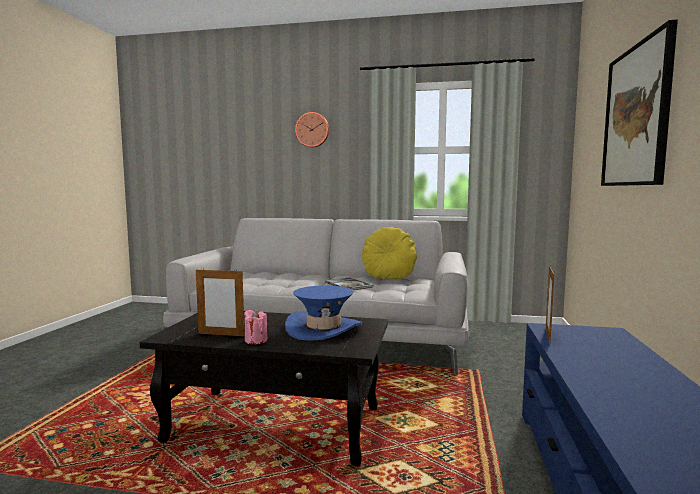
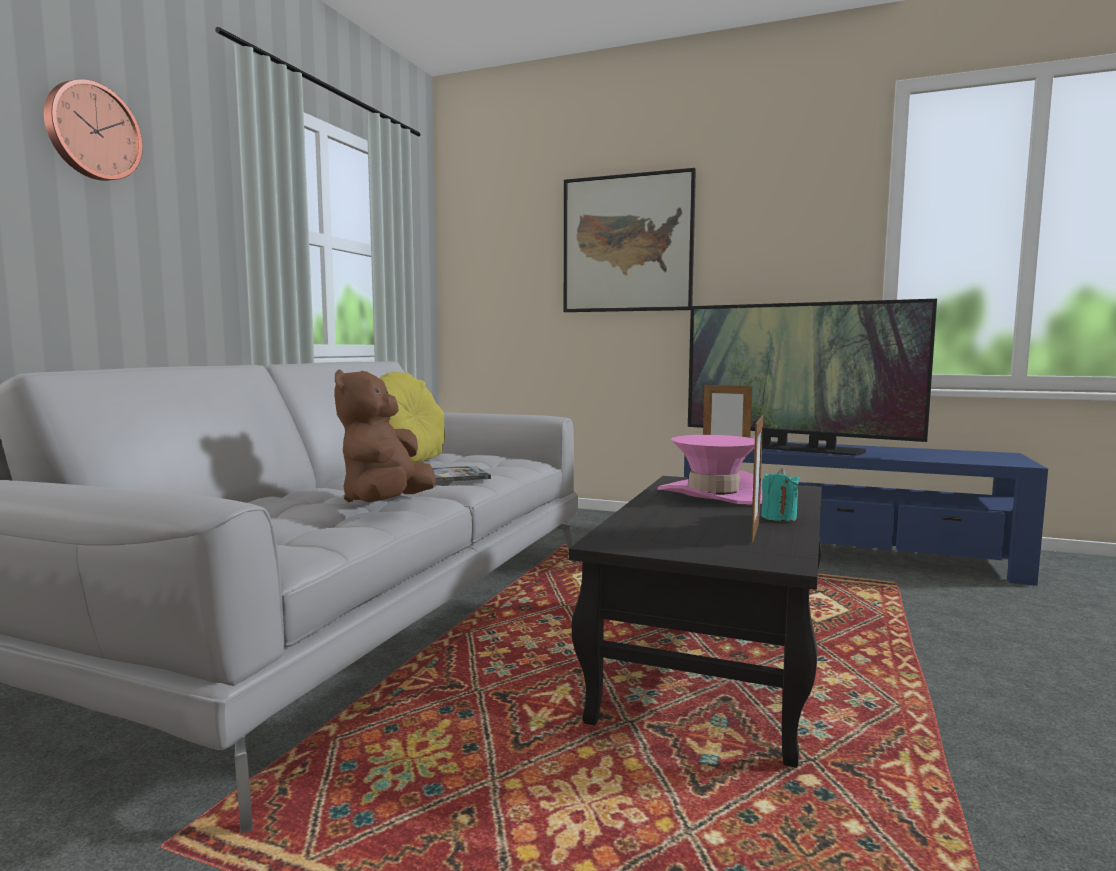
camera: 80 degrees left, 0 degrees up
(256, 340) = (778, 517): pink candle -> turquoise candle
(289, 285) = (386, 503): none -> brown plush toy
(323, 329) = (713, 494): blue hat -> pink hat
(597, 362) = (797, 449): none -> television

